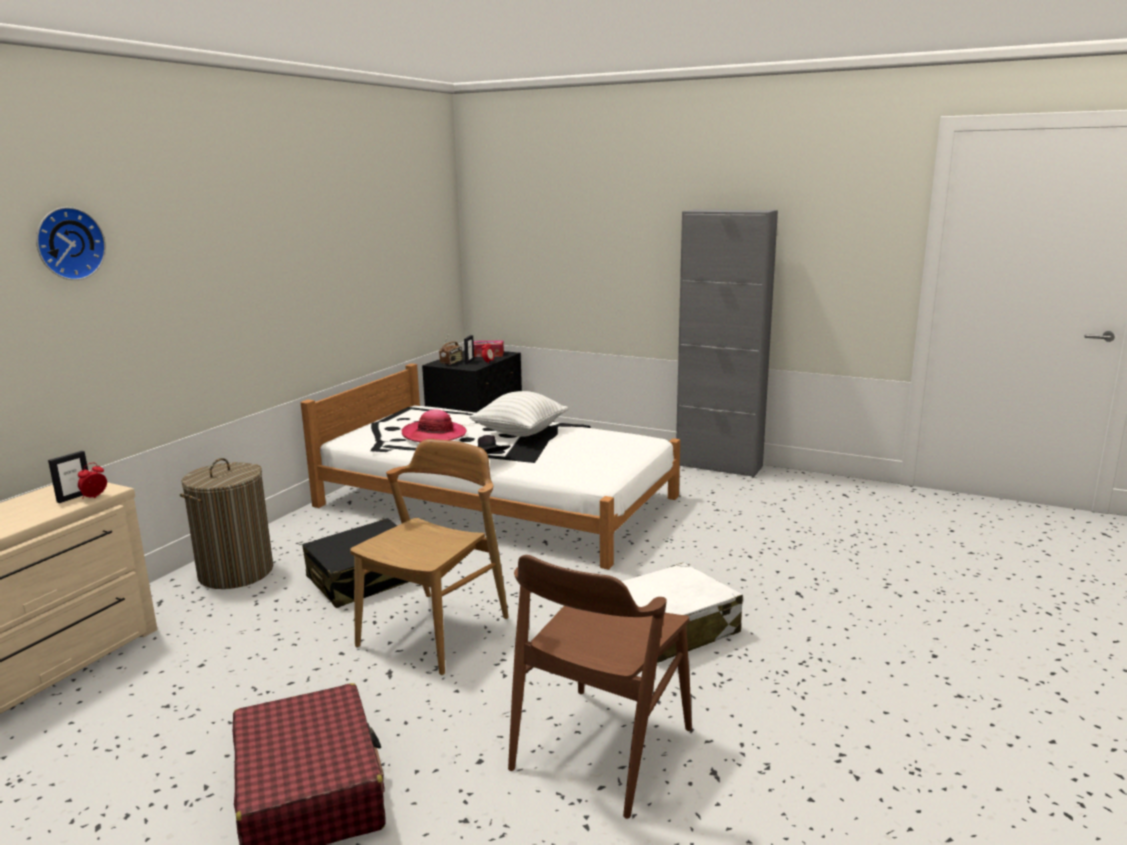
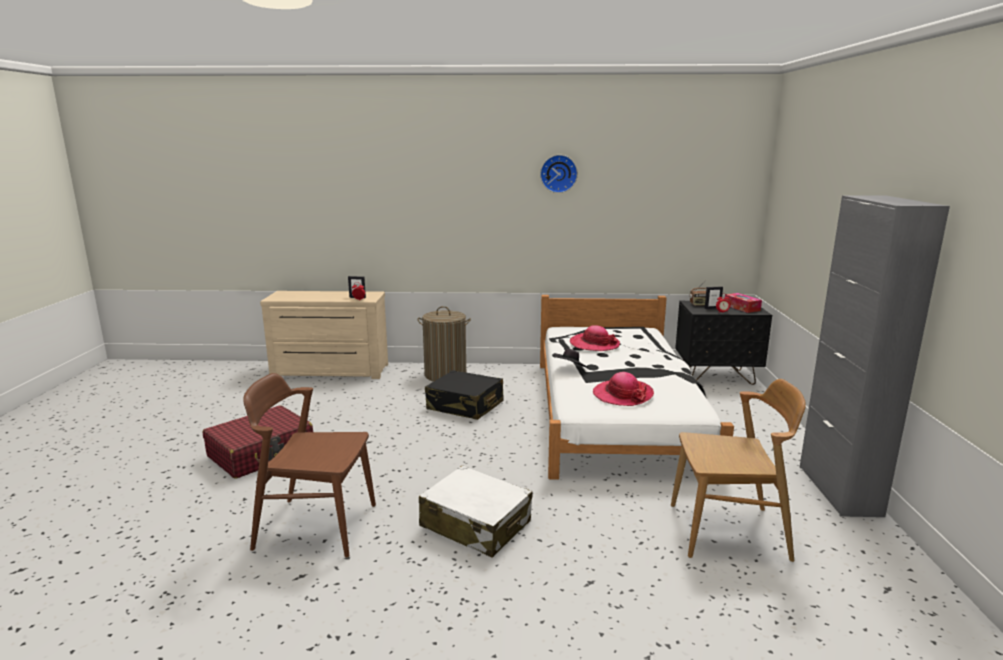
camera: 65 degrees right, 0 degrees up
(68, 243) = (401, 175): wall clock -> wall clock (558, 173)
(435, 631) = (418, 442): brown chair -> brown chair (729, 532)
(520, 432) = (640, 365): white pillow -> none
(585, 455) = (622, 395): none -> hat

